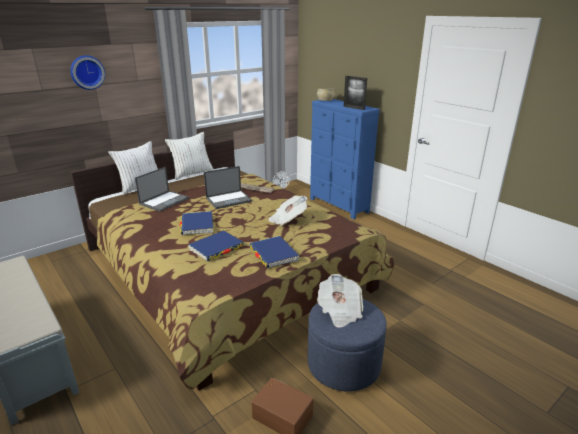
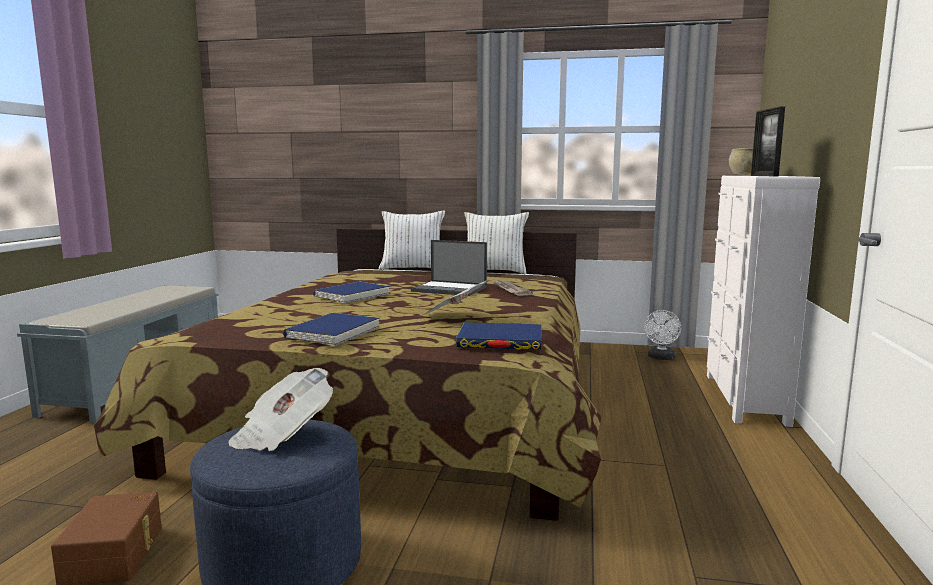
camera: 50 degrees right, 15 degrees down
(87, 72) = (391, 114): wall clock -> none
(164, 201) = (388, 277): laptop -> none
(216, 248) = (306, 312): blue book -> blue book (500, 341)
(338, 205) = (743, 398): blue dresser -> white dresser

